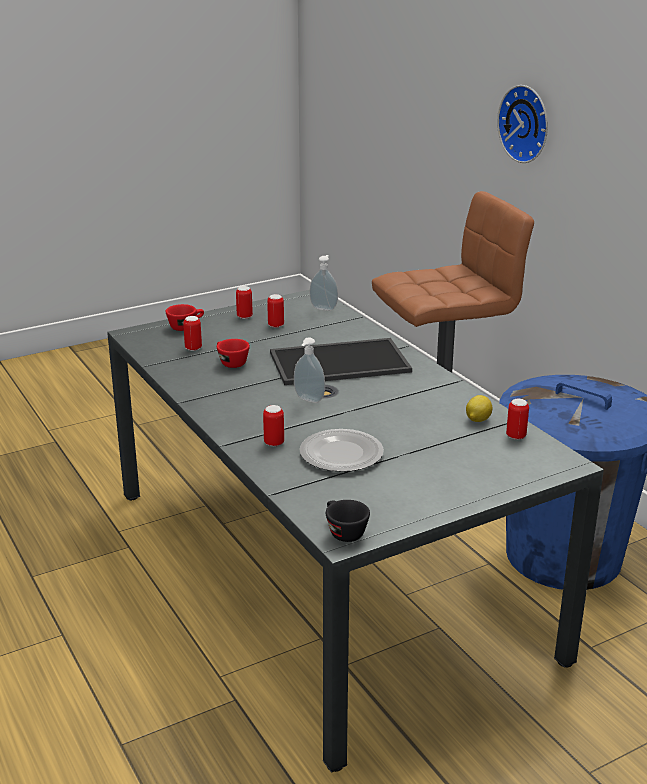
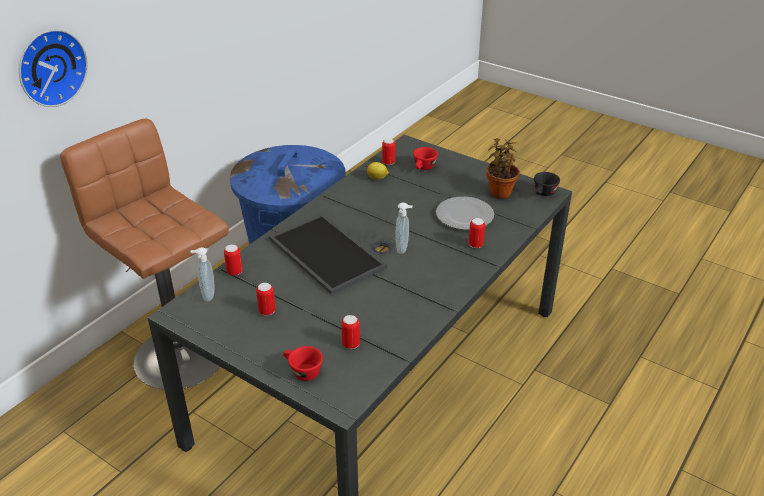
camera: 115 degrees left, 10 degrees up
(230, 362) = (365, 310): red cup -> red cup (423, 168)
(244, 317) = (255, 339): can -> can (234, 272)
(377, 497) = (500, 192): none -> potted plant

